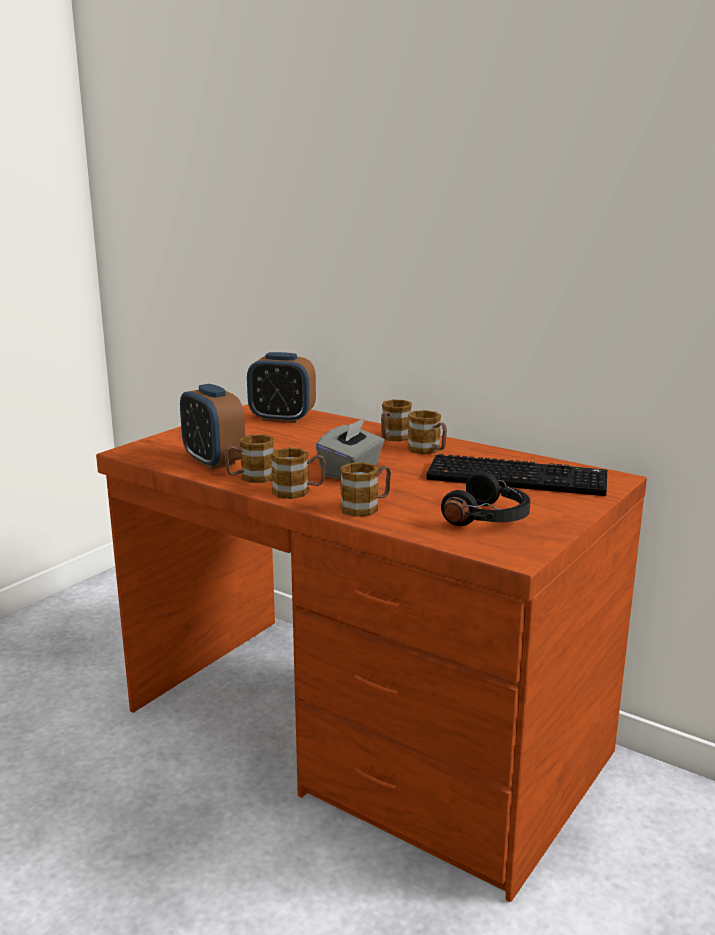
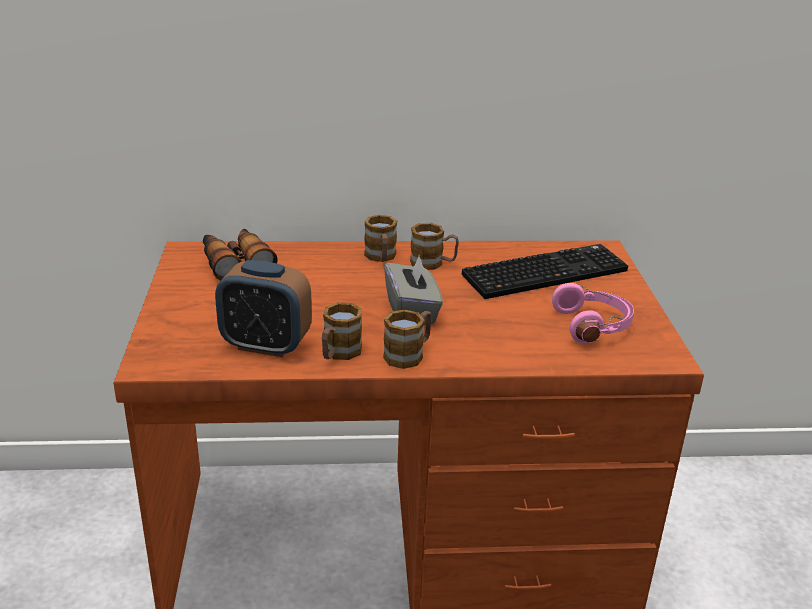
camera: 40 degrees left, 10 degrees up
(282, 418) = (236, 263): alarm clock -> binoculars
(366, 507) = (492, 350): mug -> none
(489, 518) = (593, 325): black headphones -> pink headphones

